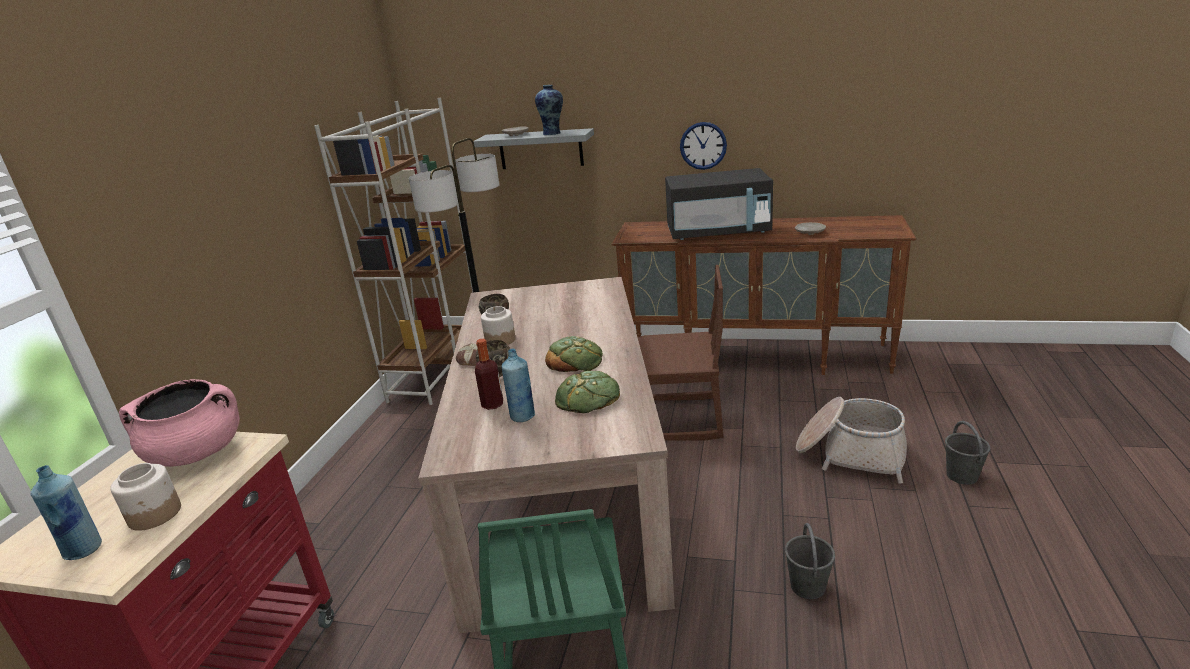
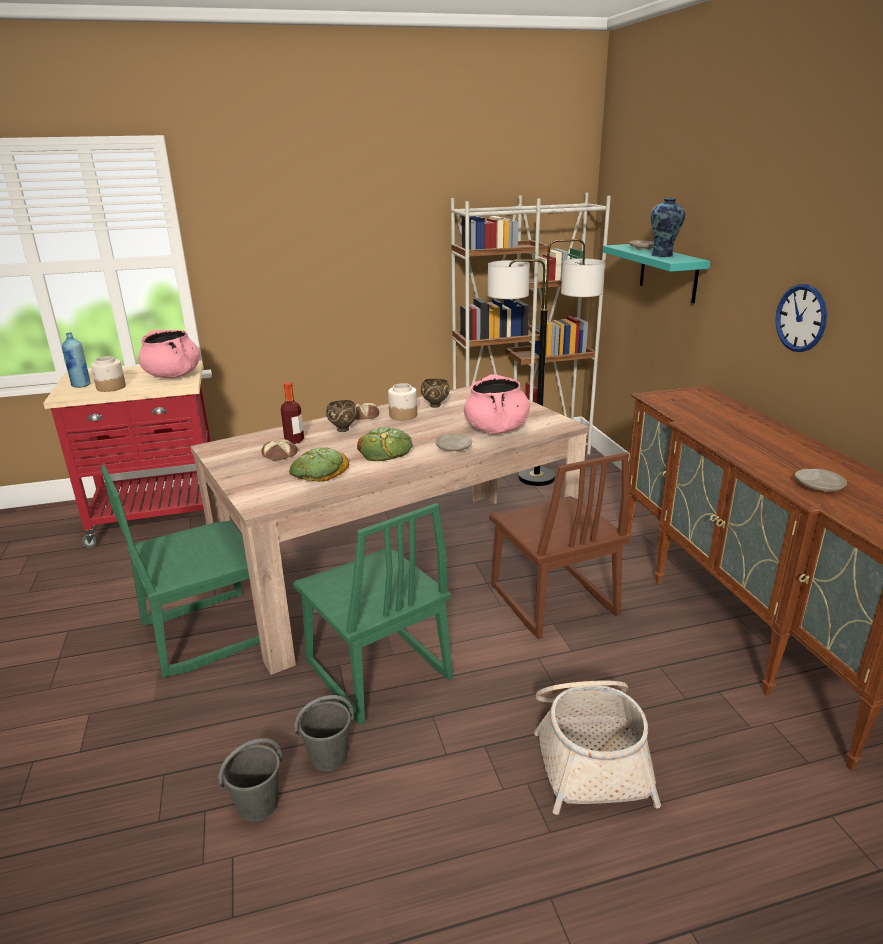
camera: 60 degrees right, 0 degrees up
(522, 416) = (280, 455): blue bottle -> bread
(540, 149) = (668, 272): grey shelf -> turquoise shelf
(587, 307) = (496, 429): none -> pink cooking pot
(606, 330) = (454, 448): none -> beige plate
(711, 534) = (376, 672): none -> green chair
(718, 233) = (736, 434): black microwave -> none
(962, 476) = (620, 886): grey bucket -> grey bucket (257, 805)

